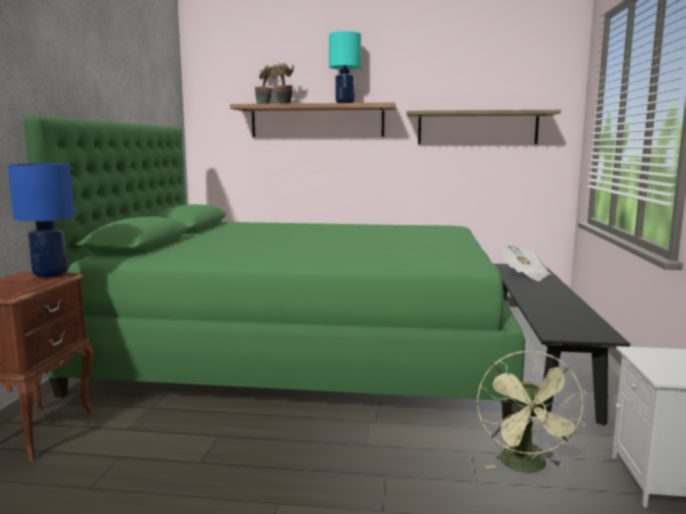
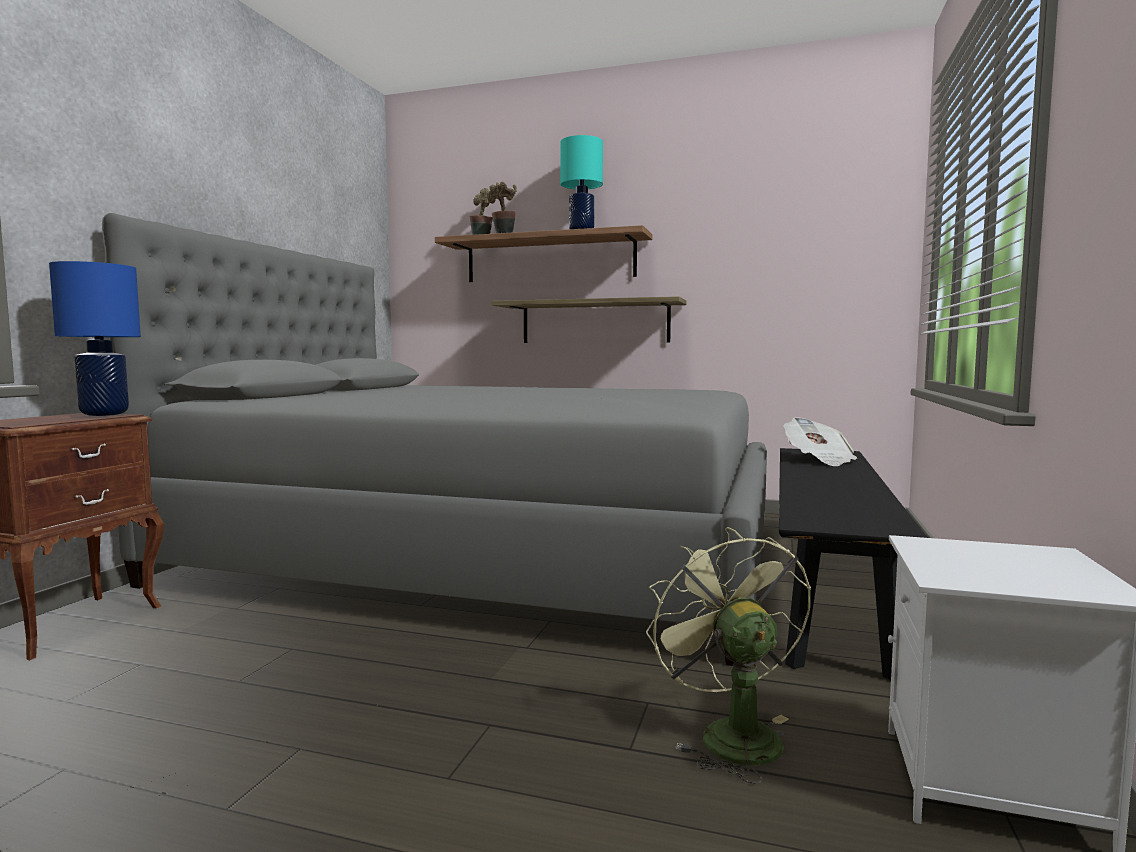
camera: 10 degrees right, 5 degrees down
(302, 351) = (486, 554): green bed -> grey bed
(477, 128) = (765, 261): shelf -> shelf (595, 322)
(527, 467) = (729, 734): green fan -> green fan turned 150 degrees clockwise

